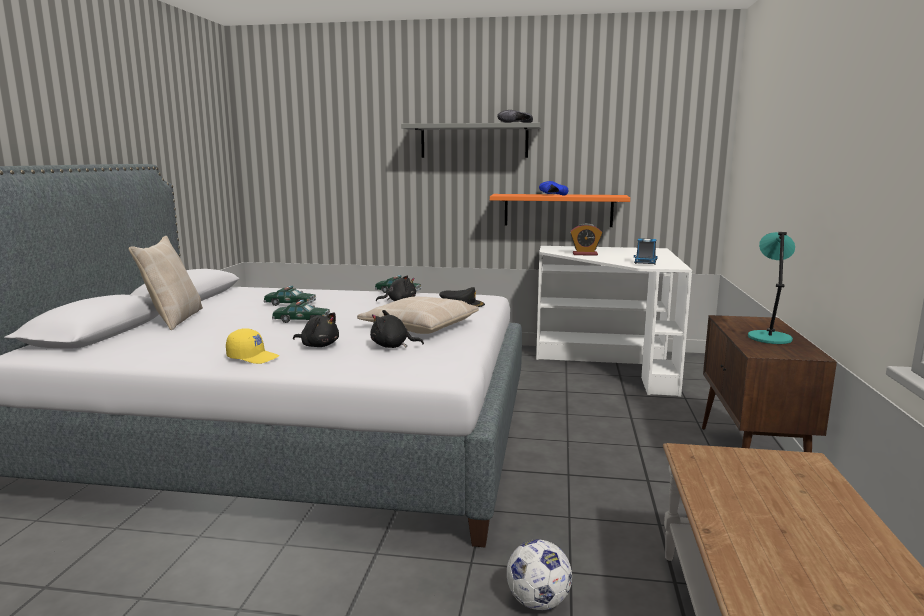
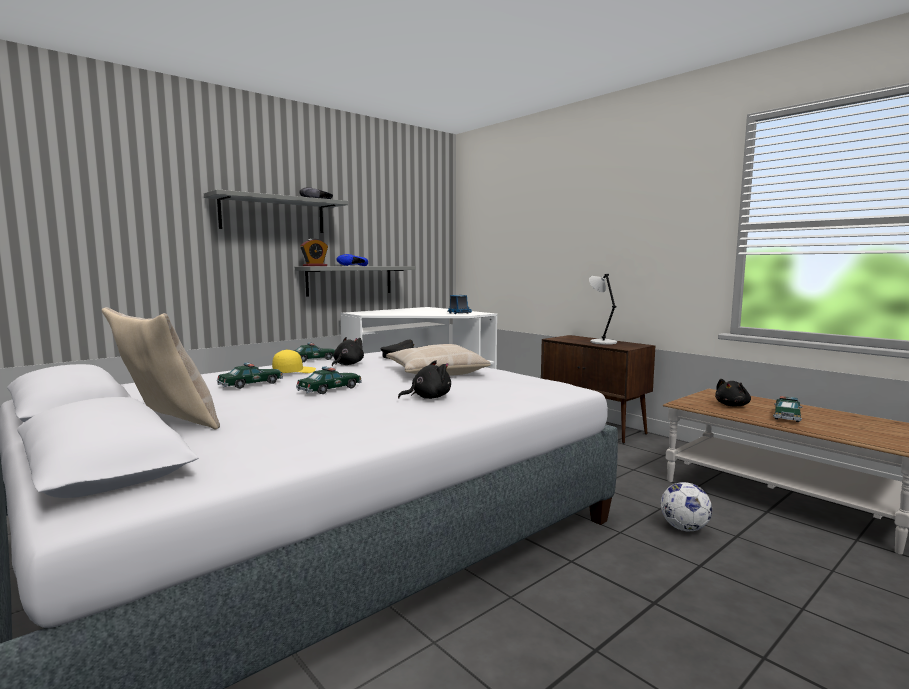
camera: 50 degrees left, 5 degrees down
(253, 357) = (417, 417): yellow cap -> yellow cap (294, 372)
(392, 346) = (484, 383): black plush toy -> black plush toy (732, 405)
(558, 210) = (350, 280): orange shelf -> grey shelf
(585, 254) = (400, 313): alarm clock -> alarm clock (315, 266)
(769, 337) = (602, 342): turquoise table lamp -> grey table lamp
(770, 531) = (786, 416): none -> toy car

